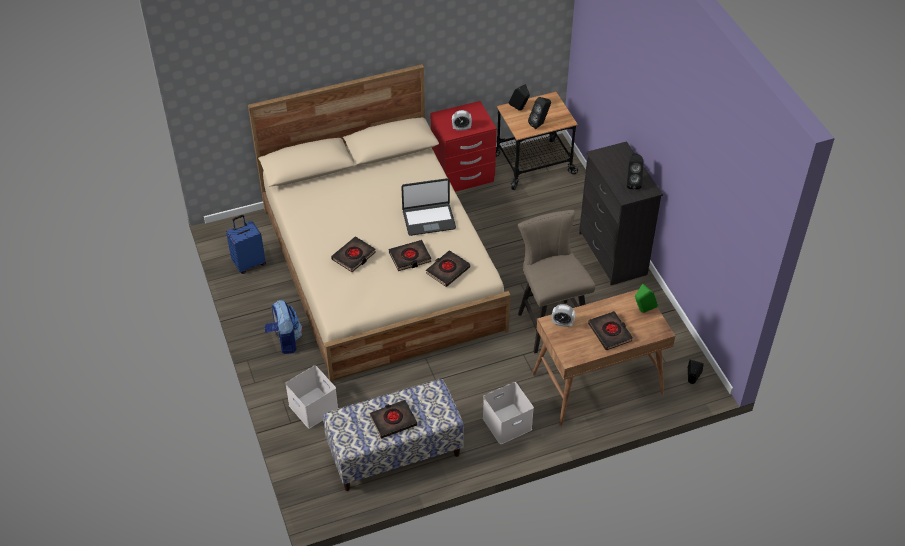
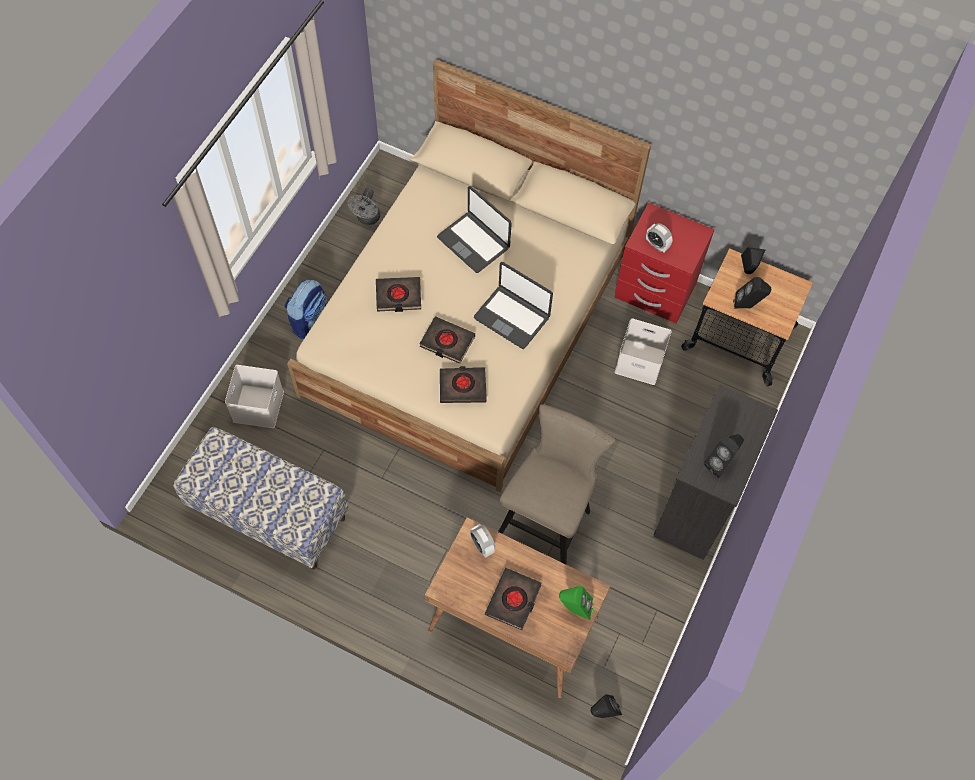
camera: 45 degrees right, 15 degrees up
(249, 263) = (367, 219): blue suitcase -> grey fan
(359, 201) = (474, 242): none -> laptop
(393, 421) = (254, 489): black book -> none
(506, 424) = (387, 581): white storage box -> white storage box (638, 362)

